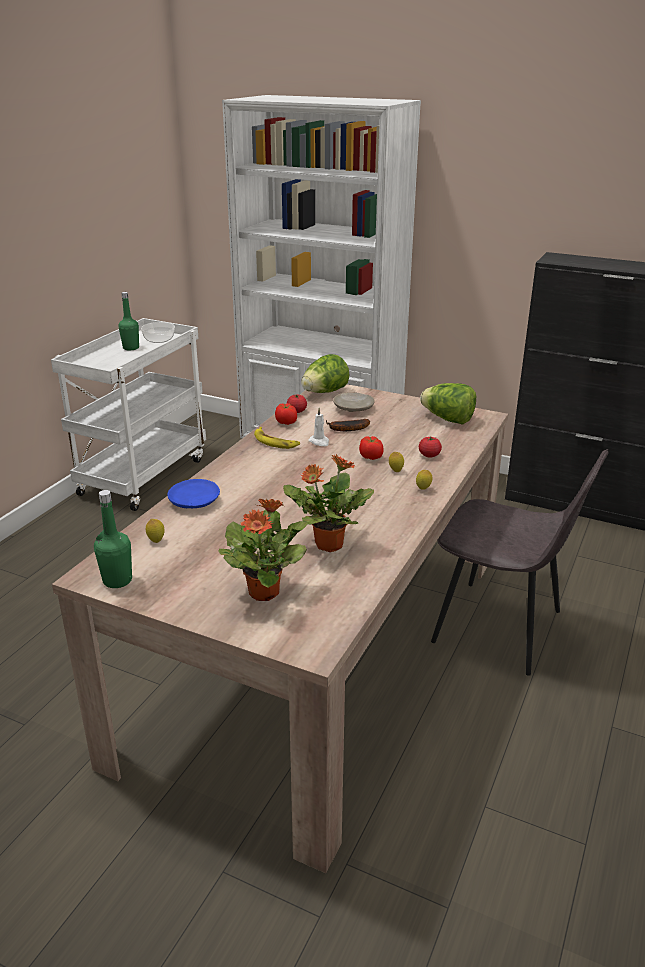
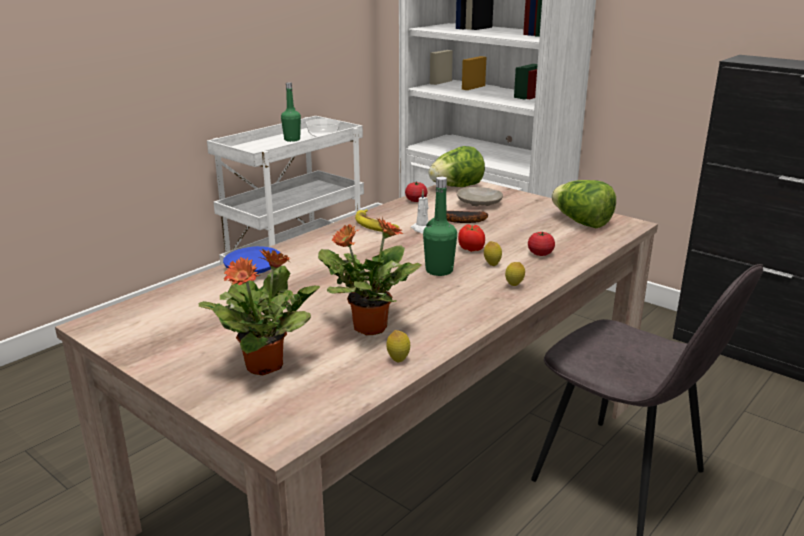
camera: 15 degrees right, 5 degrees down
(117, 580) = (120, 332): green bottle -> green bottle (439, 271)
(156, 541) = (188, 300): lemon -> lemon (398, 360)
(286, 422) = (398, 209): tomato -> none

